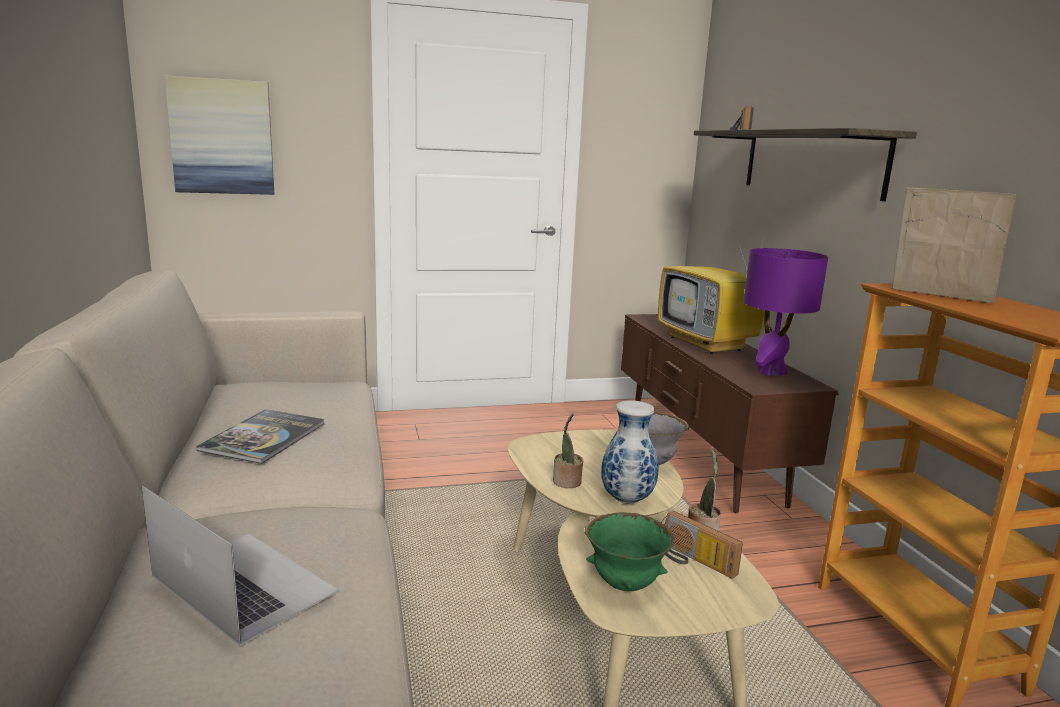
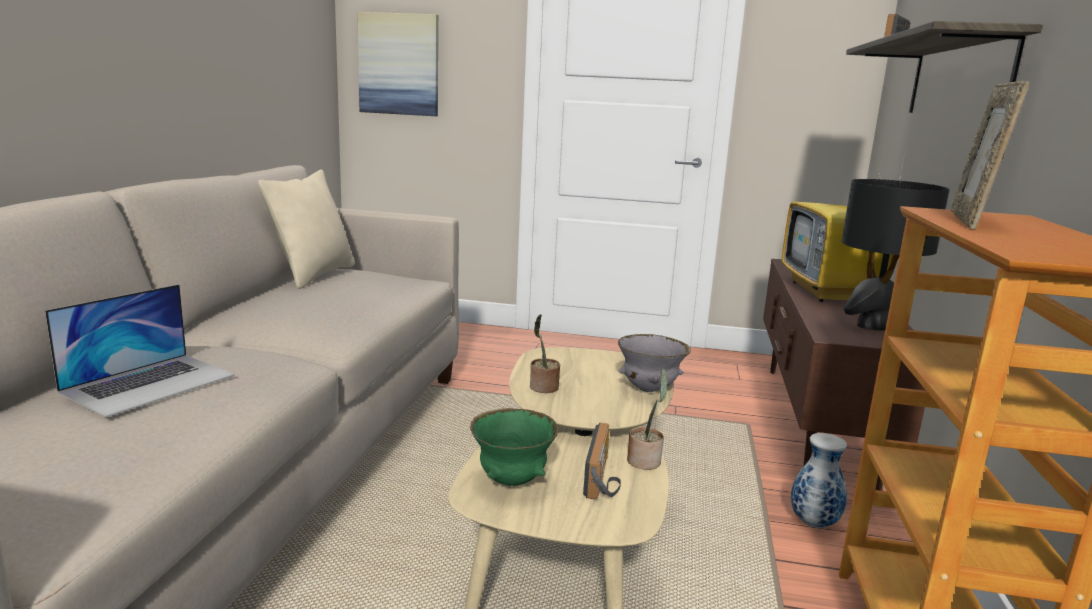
camera: 25 degrees right, 0 degrees up
(227, 398) = (314, 275): none -> beige pillow
(243, 584) = (150, 383): laptop -> laptop turned 60 degrees clockwise
(264, 437) = (296, 301): book -> none
(625, 499) = (583, 411): vase -> vase (813, 522)
(692, 561) = (604, 479): radio -> radio turned 150 degrees counterclockwise
(771, 371) = (873, 325): purple table lamp -> black table lamp
(939, 296) = (971, 221): picture frame -> picture frame turned 135 degrees counterclockwise

